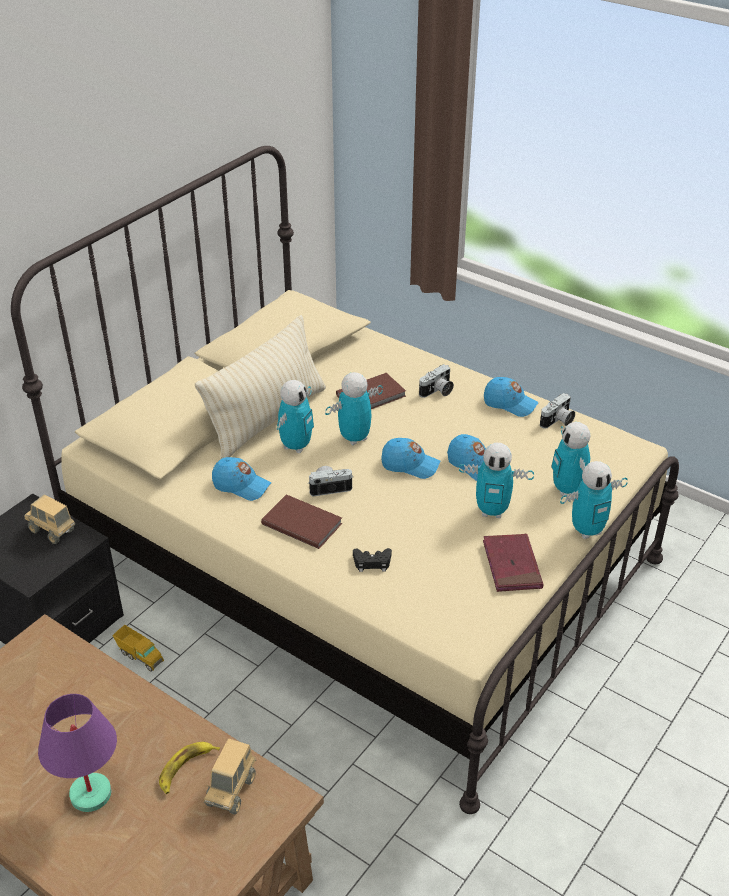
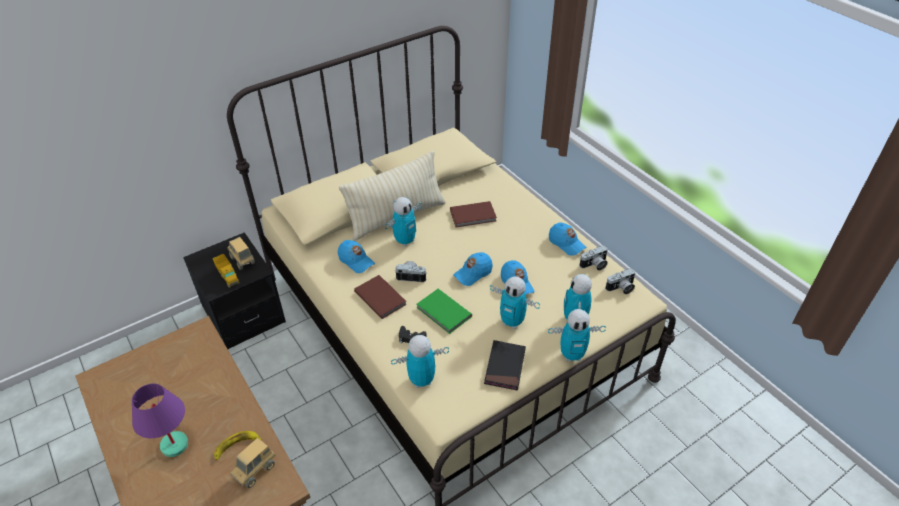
camera: 20 degrees right, 5 degrees up
(140, 656) = (283, 352): toy truck -> toy truck (228, 277)
(354, 438) = (446, 244): toy robot -> toy robot (421, 380)
(397, 522) = (443, 313): none -> green book
(410, 465) = (473, 273): blue cap -> blue cap turned 105 degrees clockwise
(437, 391) = (520, 222): camera -> camera (621, 288)
(512, 565) = (505, 367): red book -> black book

